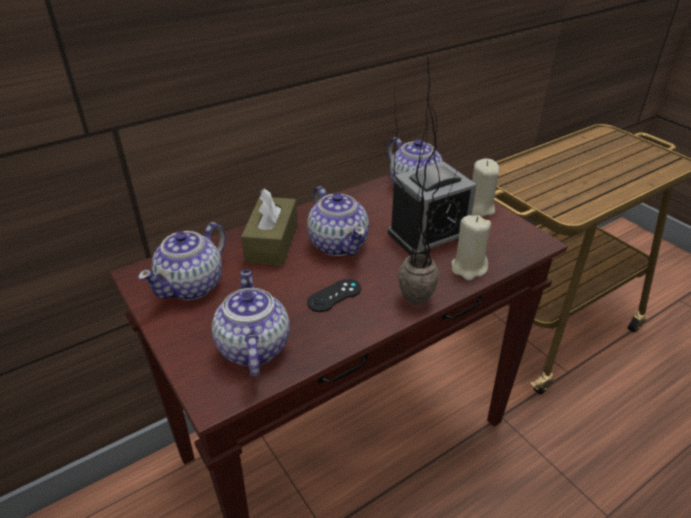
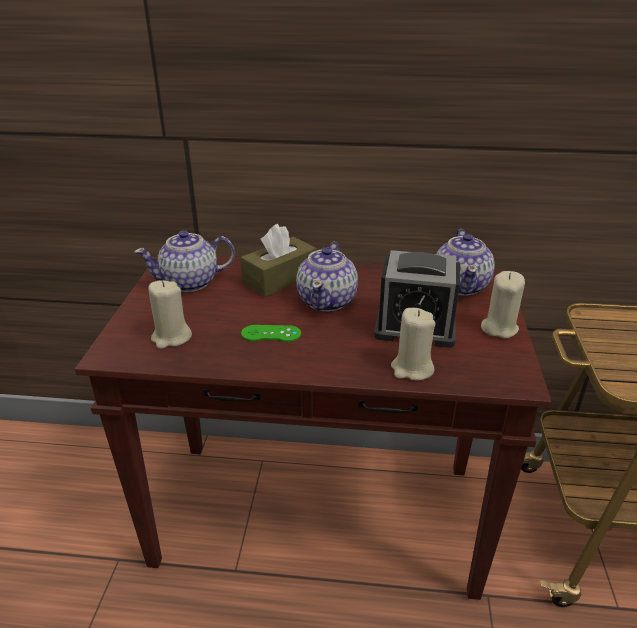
camera: 40 degrees right, 5 degrees down
(252, 347) = (171, 337): teapot -> beige candle
(334, 295) = (271, 334): black game controller -> green game controller
(411, 292) = (333, 361): potted plant -> none

